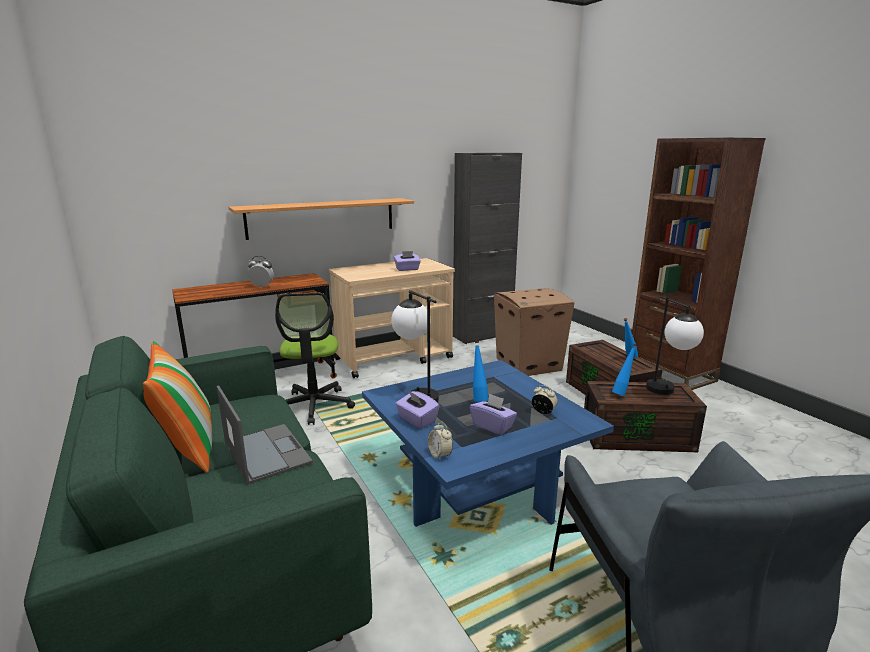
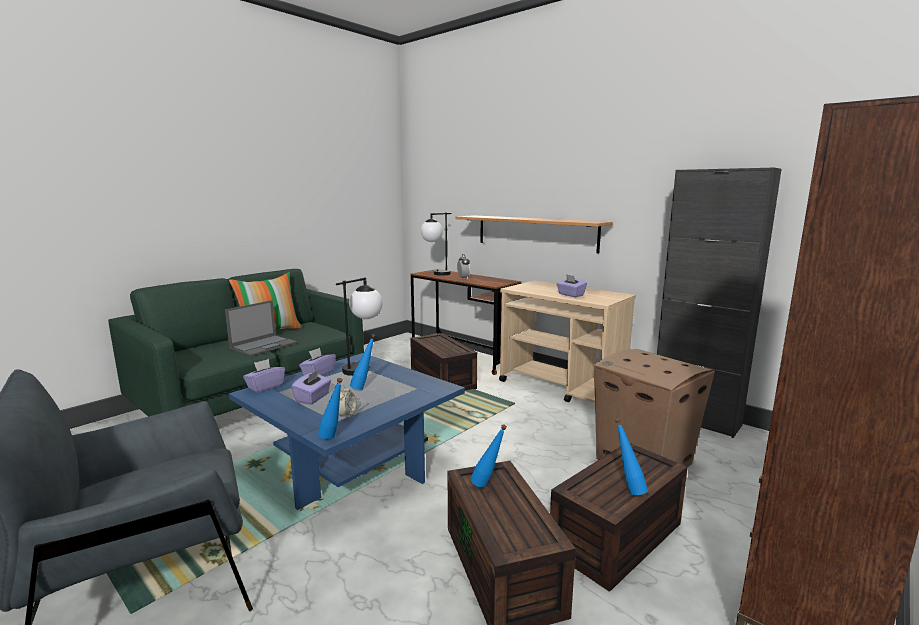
camera: 70 degrees right, 5 degrees down
(314, 406) = (441, 379): office chair -> brown storage box
(440, 455) = (265, 386): alarm clock -> purple tissue box
(594, 420) = (333, 439): none -> blue bottle
(667, 393) = (516, 526): table lamp -> table lamp (436, 274)

